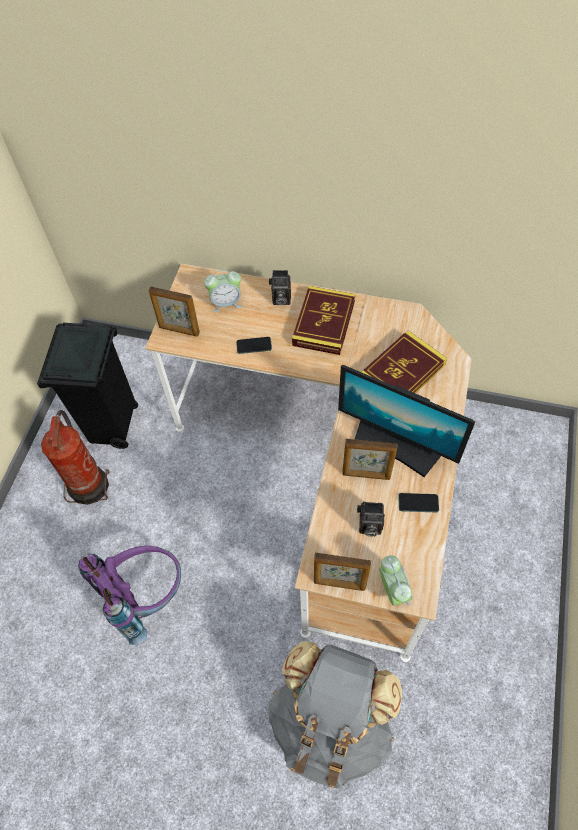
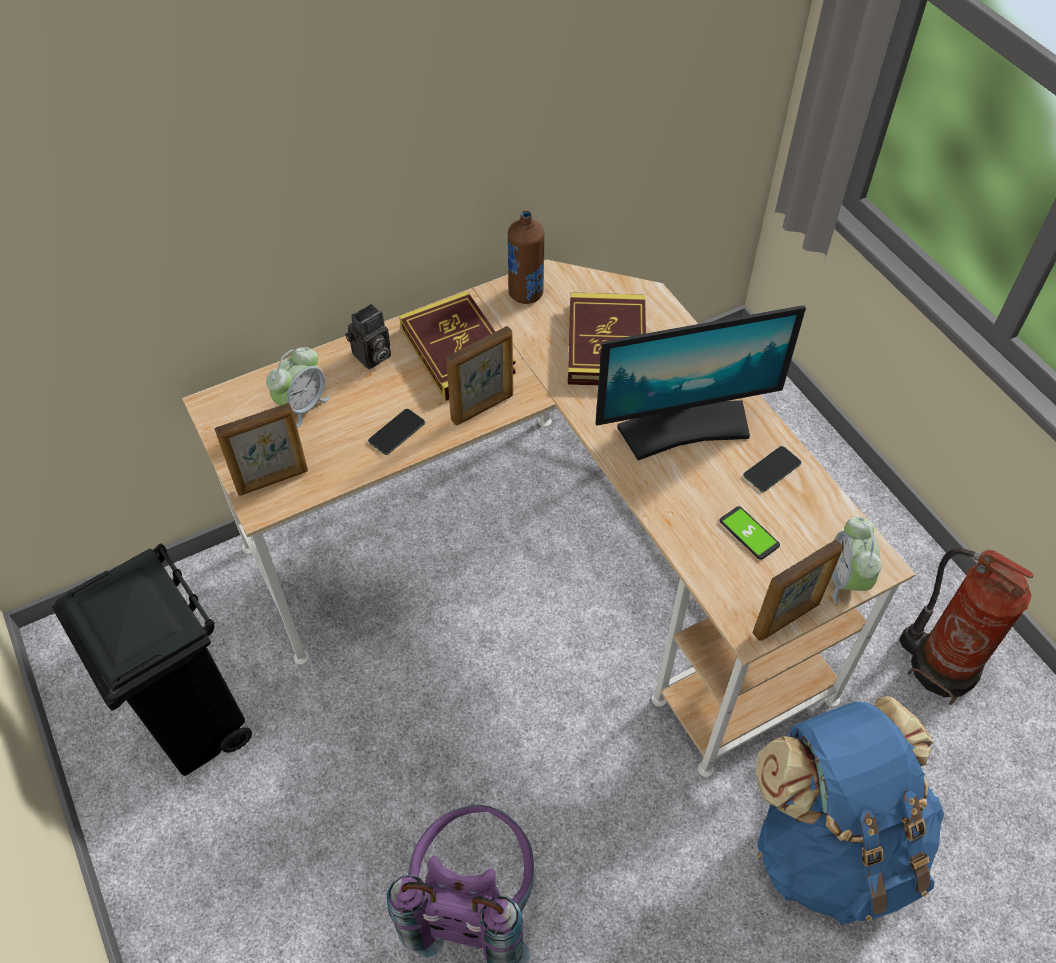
camera: 45 degrees left, 5 degrees down
(90, 484) = (242, 830): fire extinguisher -> fire extinguisher (940, 664)
(331, 723) = (833, 842): grey backpack -> blue backpack
(366, 475) = (687, 481): picture frame -> picture frame (483, 408)
(368, 526) = (749, 533): camera -> phone
(389, 315) = (526, 293): none -> brown bottle
(393, 590) = (846, 579): alarm clock -> alarm clock turned 120 degrees counterclockwise

